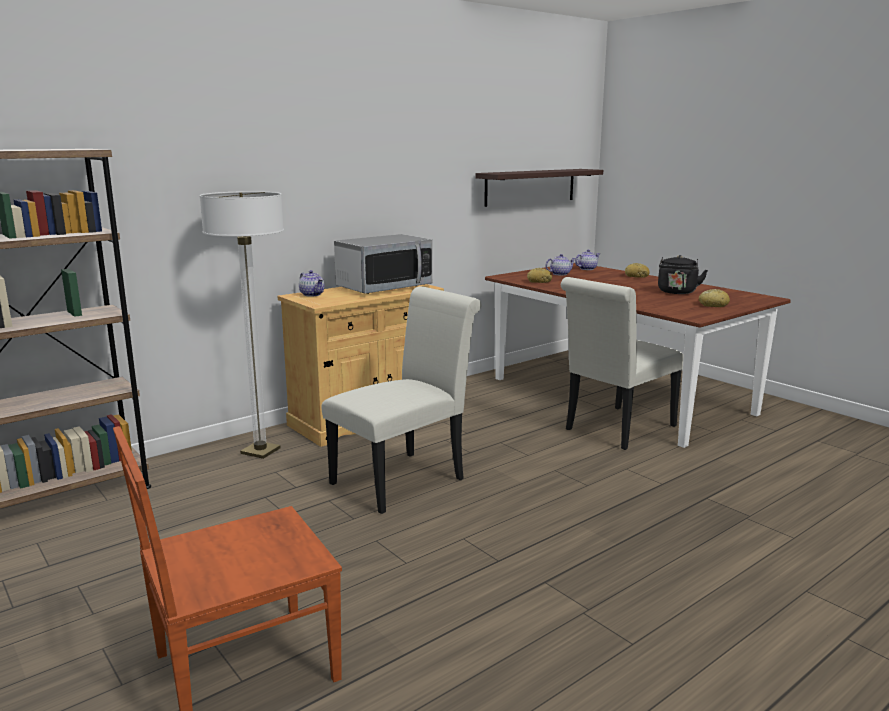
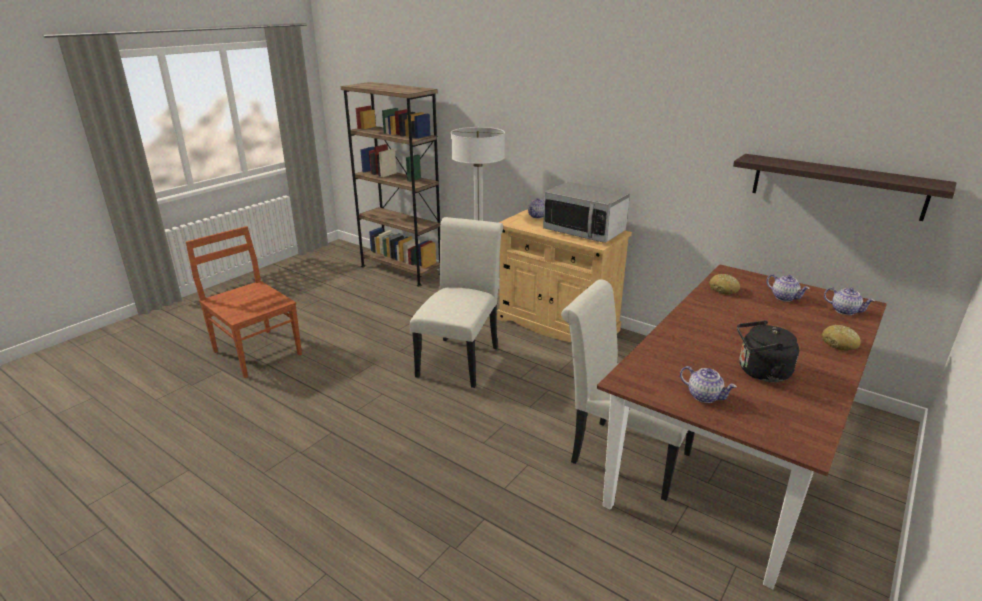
camera: 75 degrees right, 10 degrees up
(405, 479) = (460, 358): white chair -> white chair turned 105 degrees counterclockwise
(713, 305) = (704, 396): bread -> teapot

